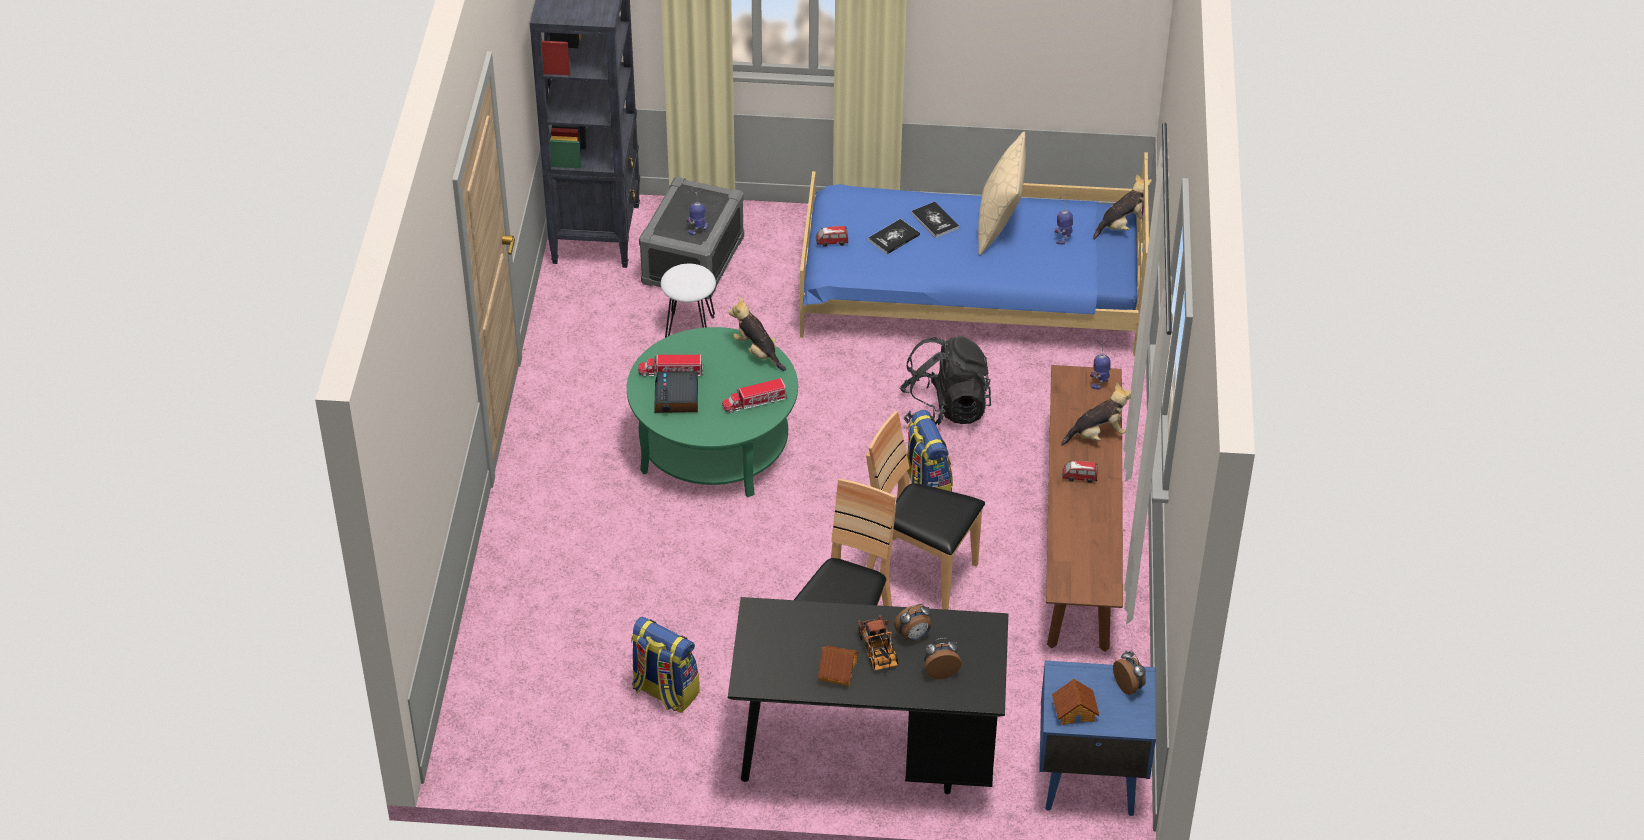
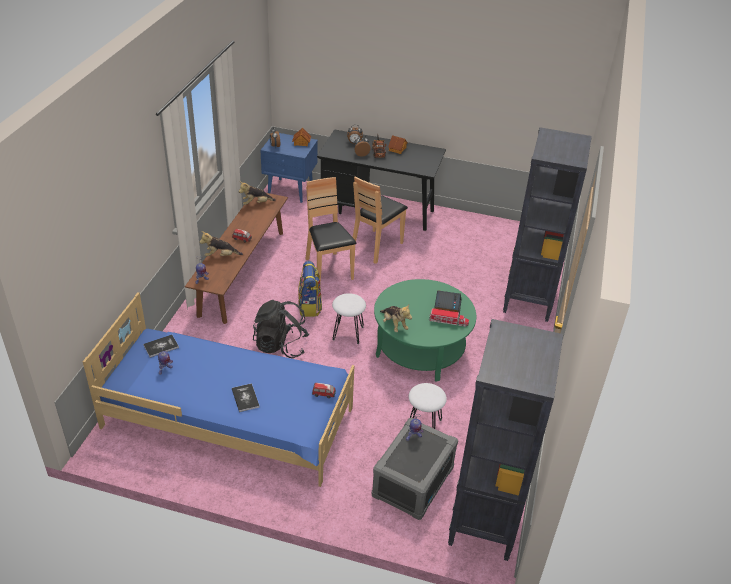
camera: 170 degrees left, 5 degrees down
(526, 576) = (528, 299): none -> black bookcase
(664, 691) = (462, 244): backpack -> none
(754, 402) = (402, 297): toy truck -> none
(843, 450) = (347, 333): none -> white stool
(893, 237) = (280, 390): book -> book (161, 346)
(921, 573) = (328, 270): brown chair -> brown chair turned 150 degrees counterclockwise
(999, 225) = (202, 387): beige pillow -> none
(1122, 226) = (120, 371): plush toy -> plush toy (256, 203)

